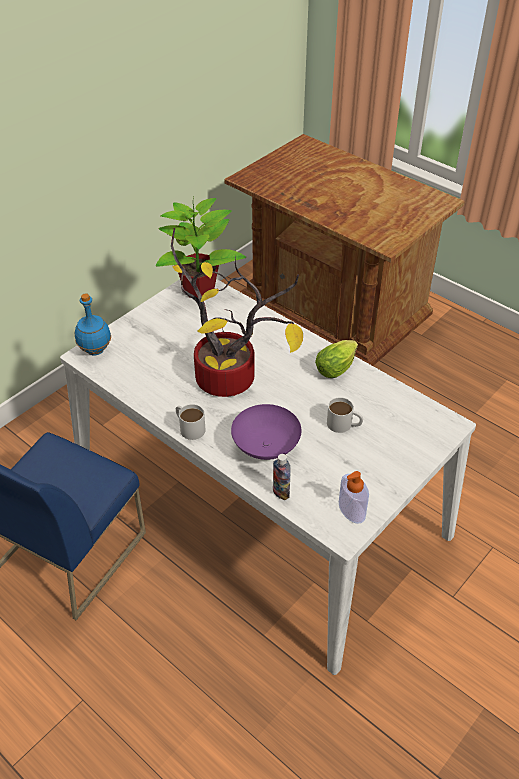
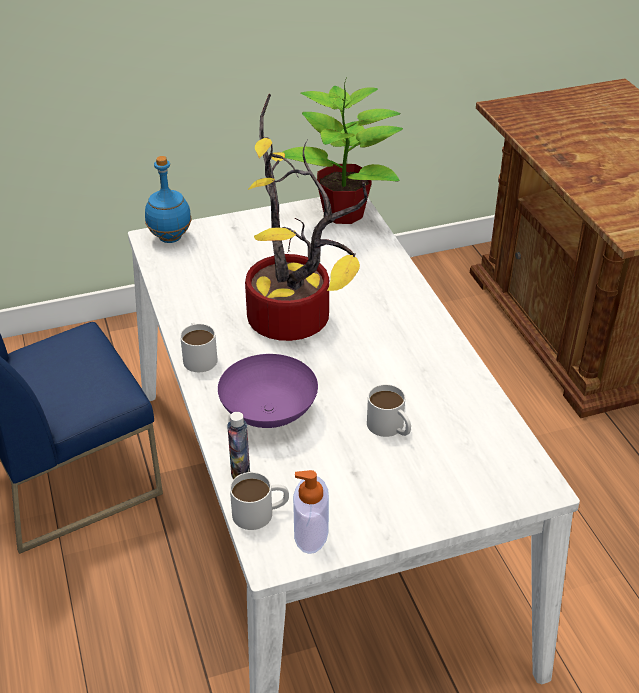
camera: 30 degrees right, 5 degrees down
(313, 511) = (260, 512): none -> white mug
(337, 367) = (441, 357): lettuce -> none

